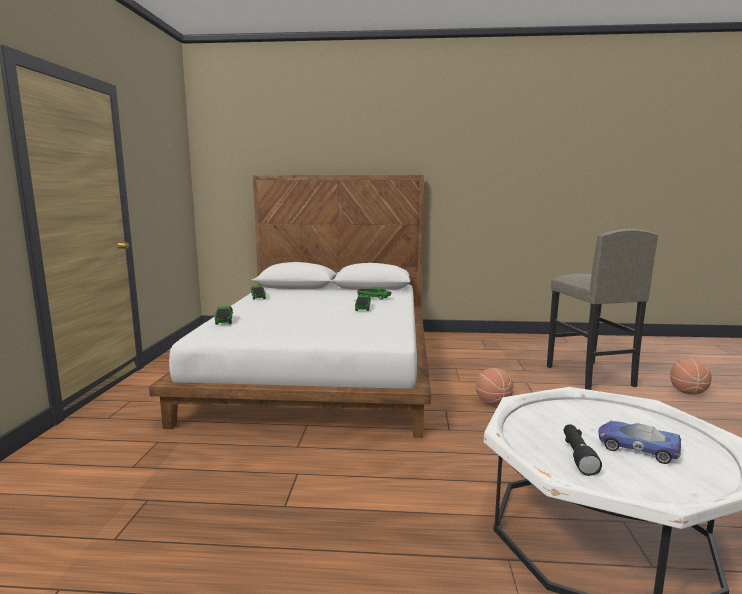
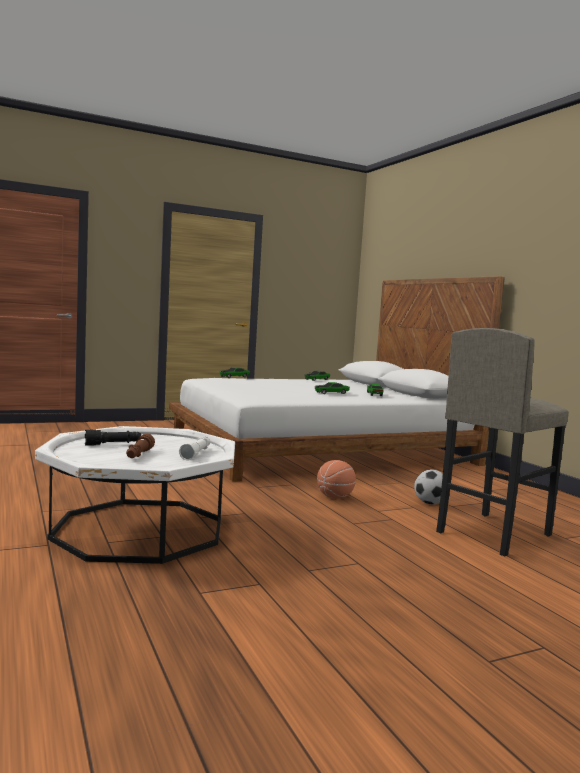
camera: 60 degrees right, 5 degrees down
(517, 374) = (430, 503): none -> football
(615, 415) = (196, 454): none -> white flashlight
(636, 447) = (139, 455): toy car -> brown flashlight
(688, 392) = (540, 585): basketball -> none

